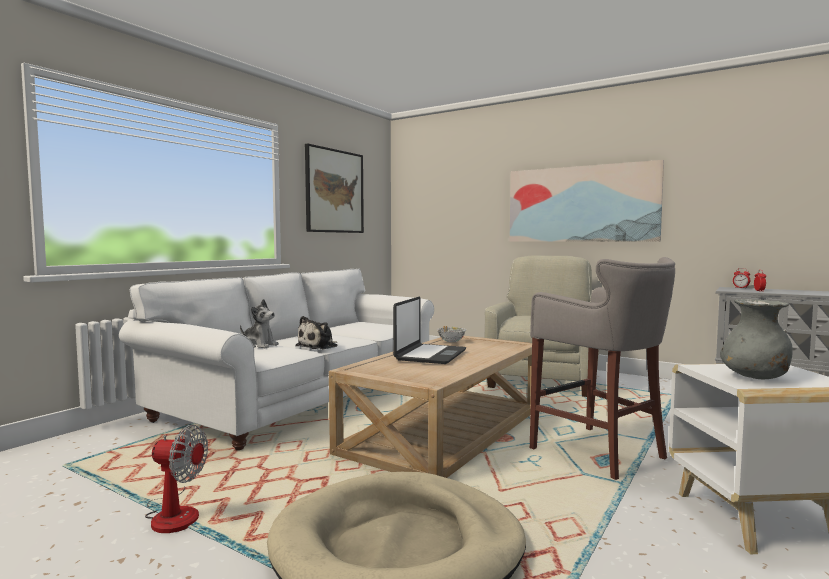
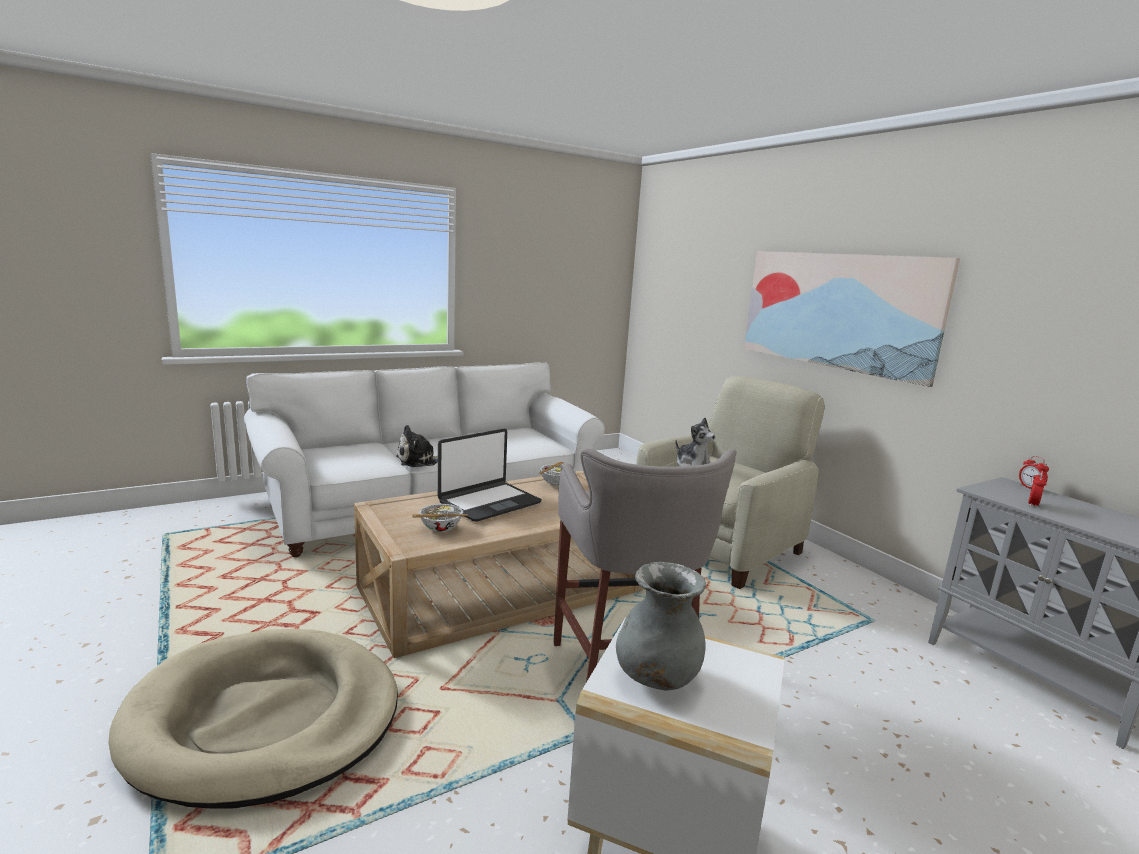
camera: 25 degrees right, 10 degrees up
(174, 513) = (169, 611): fan -> none
(259, 345) = (361, 449): plush toy -> plush toy (693, 465)
(334, 191) = (539, 264): picture -> none
(428, 371) = (440, 529): none -> bowl

